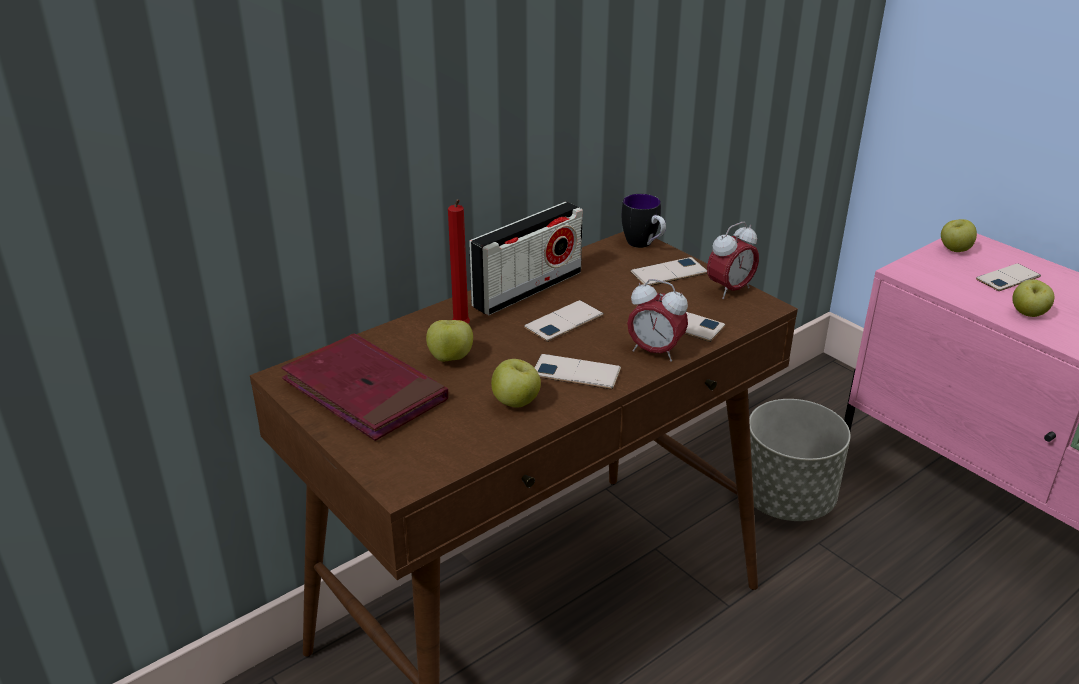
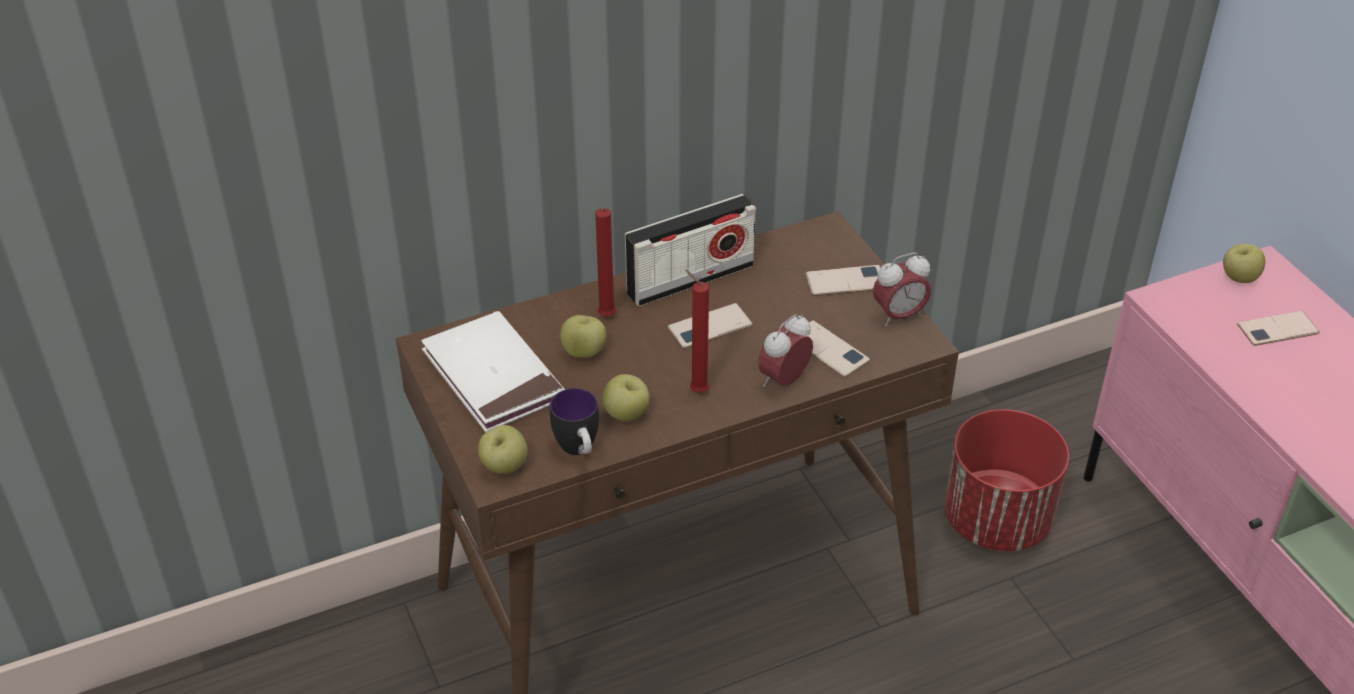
camera: 15 degrees right, 10 degrees up
(365, 392) = (493, 376): red book -> white book
(576, 372) = (696, 390): phone -> red candle
(644, 245) = (837, 239): mug -> mug (579, 451)
(655, 352) = (784, 380): alarm clock -> alarm clock turned 90 degrees clockwise
(787, 500) = (998, 521): grey planter -> red planter
(1028, 314) = (1267, 383): apple -> apple (504, 467)

